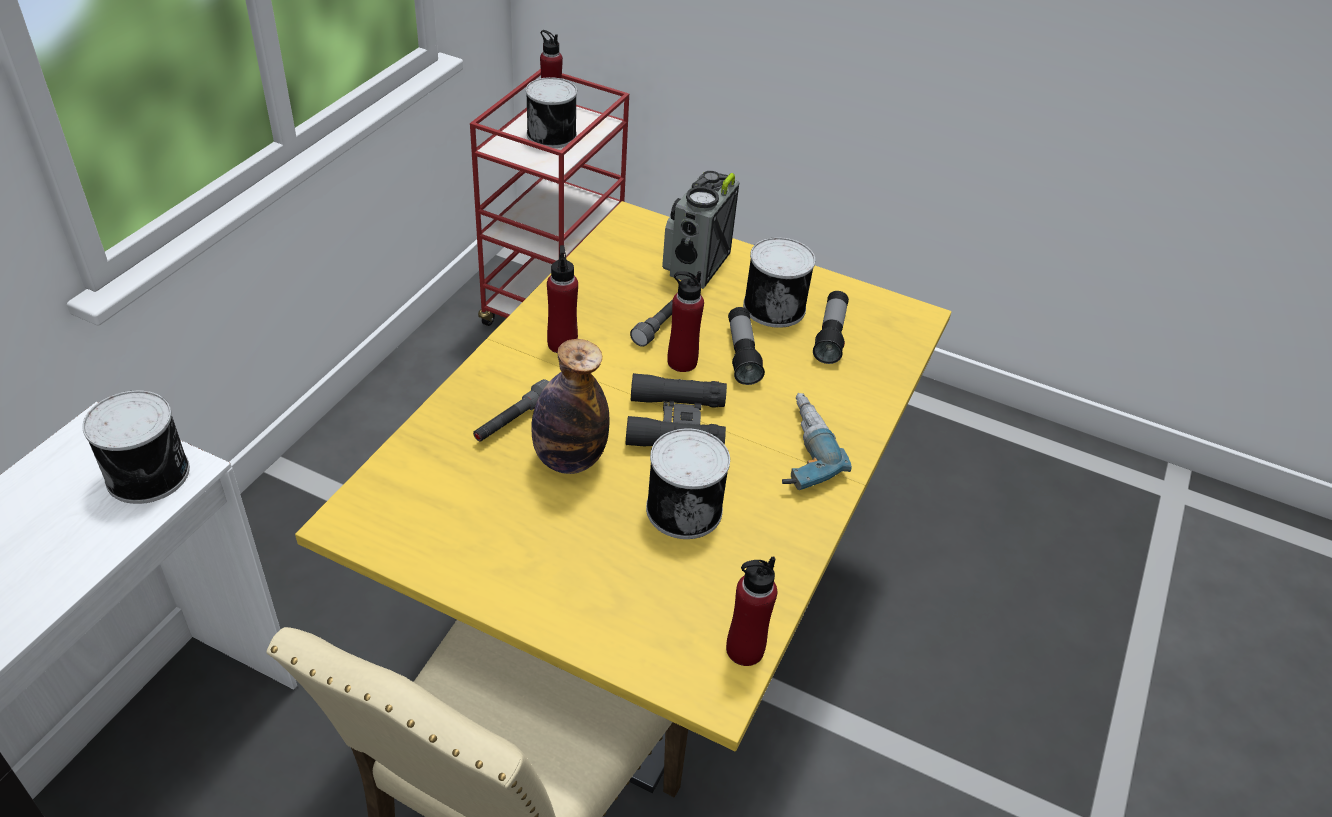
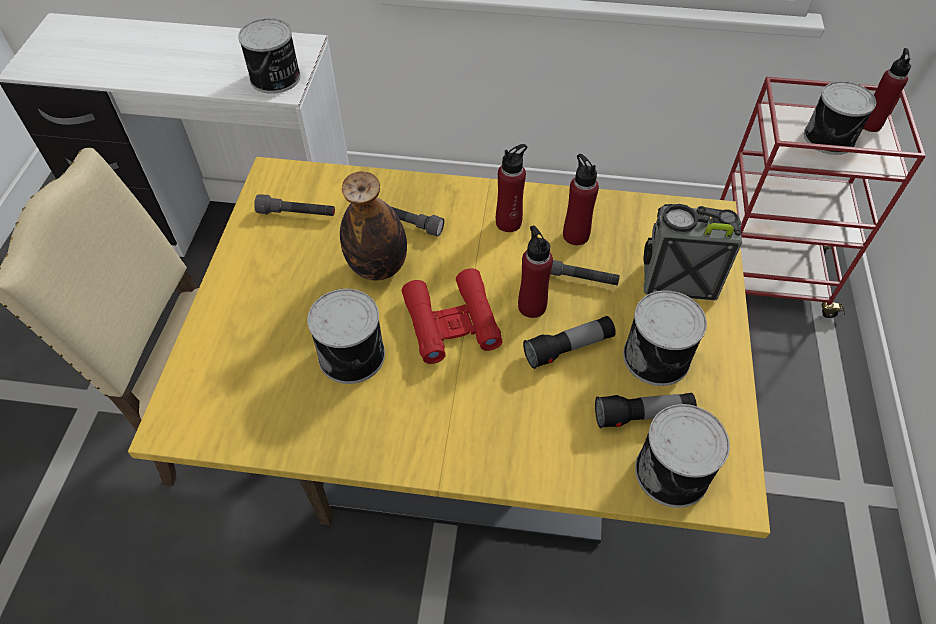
camera: 75 degrees right, 10 degrees up
(438, 512) = (297, 214): none -> grey flashlight
(676, 422) = (452, 323): black binoculars -> red binoculars
(744, 649) = (215, 435): red bottle -> red bottle (575, 235)
(796, 449) = (459, 421): power drill -> none
(888, 338) = (674, 472): none -> can

